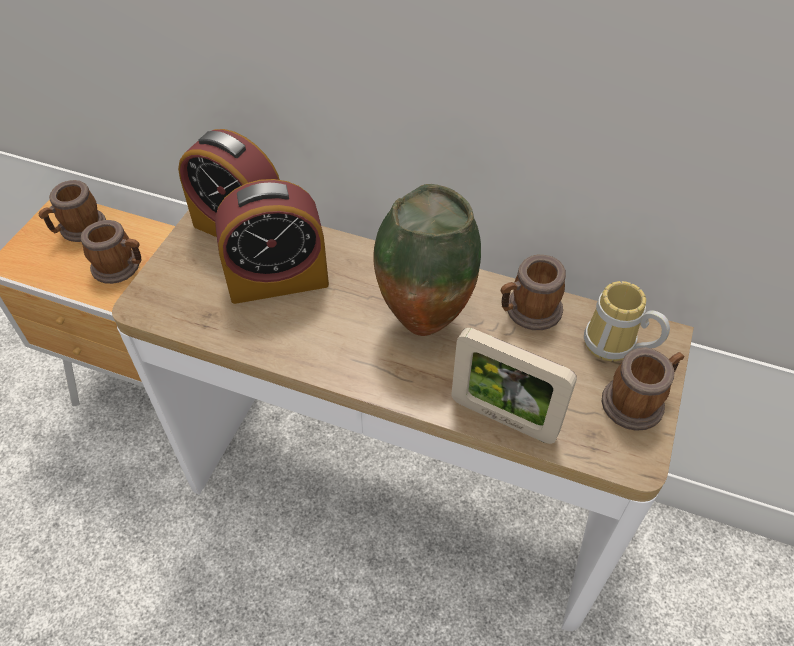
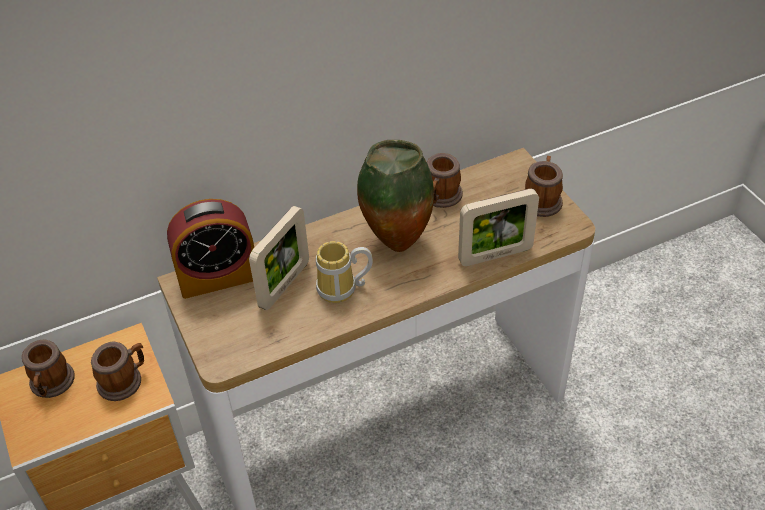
camera: 45 degrees left, 5 degrees down
(278, 280) = (284, 285): alarm clock -> picture frame
(614, 348) = (502, 184): mug -> mug (342, 290)

